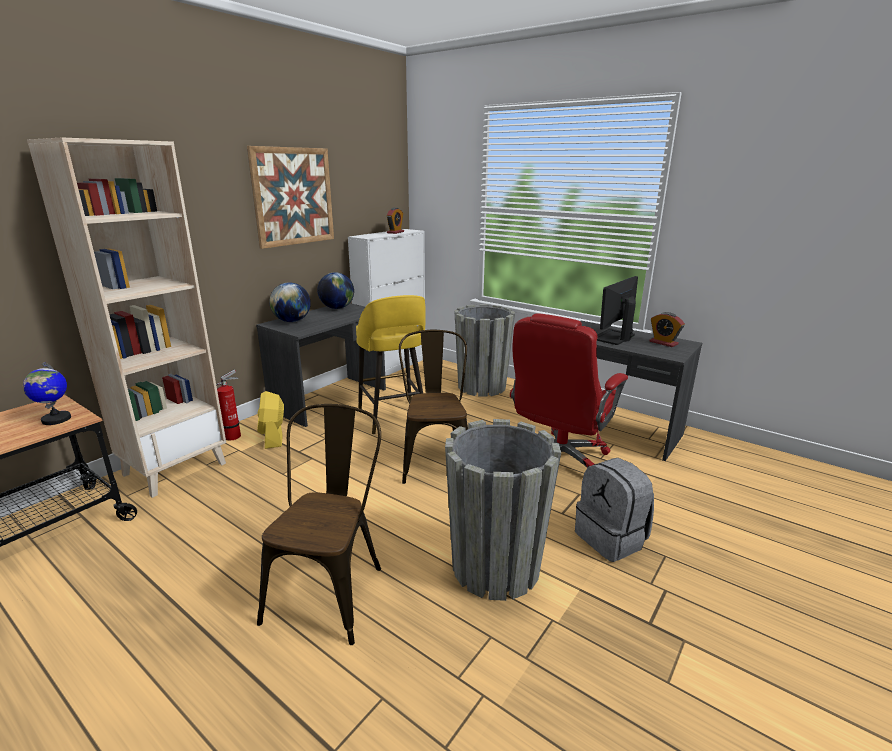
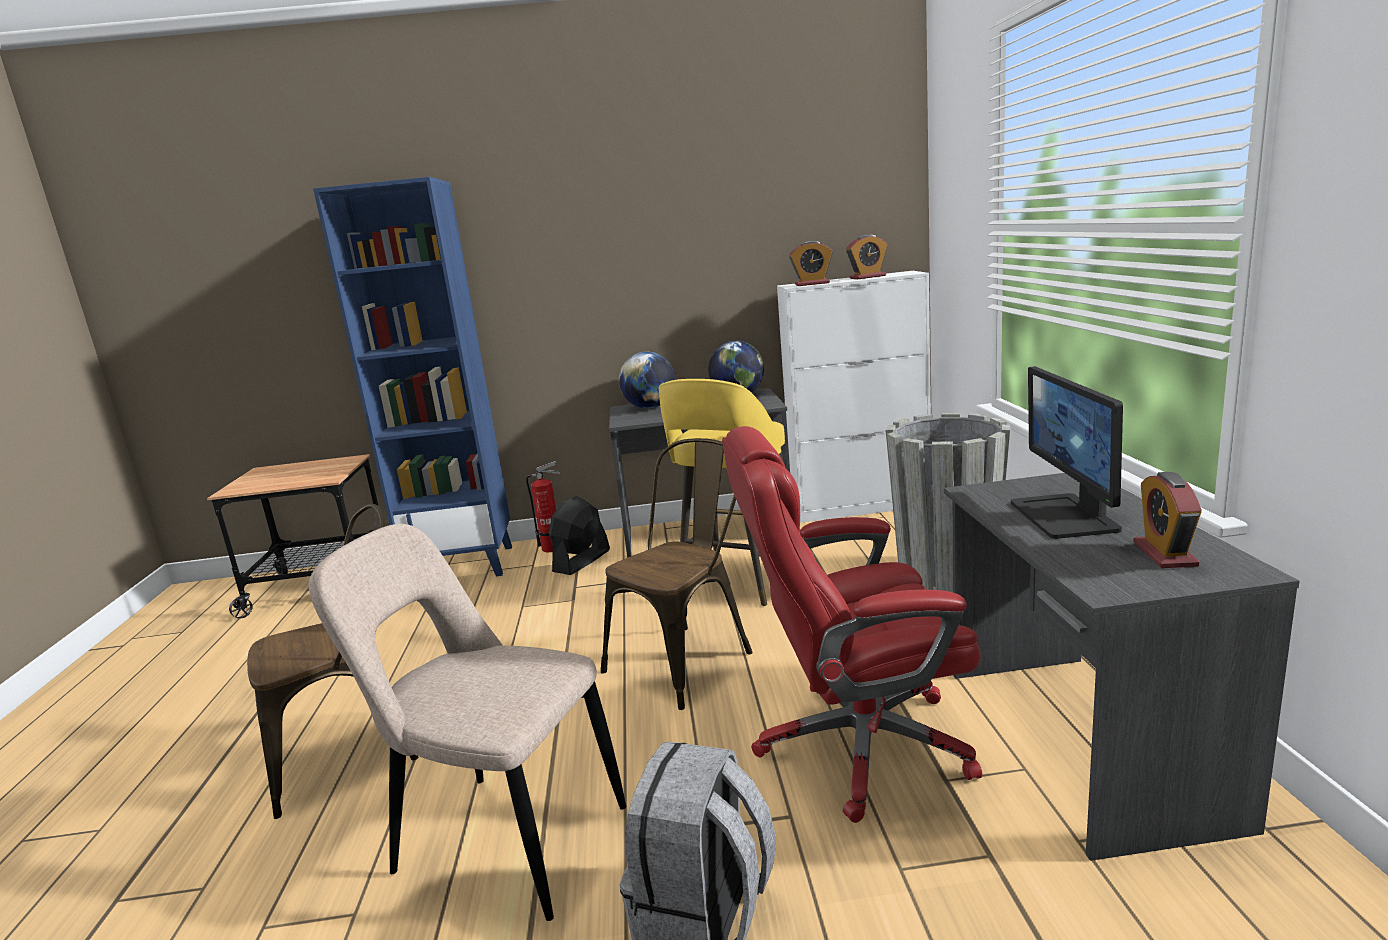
camera: 50 degrees right, 5 degrees down
(56, 419) = (319, 475): globe -> none
(175, 468) = (463, 565): beige bookcase -> blue bookcase
(273, 437) = (581, 561): yellow fan -> black fan
(293, 196) = (677, 229): picture -> none
(375, 236) = (812, 284): none -> alarm clock
(495, 567) = (502, 839): grey planter -> beige chair
(614, 337) = (1066, 516): monitor -> monitor turned 90 degrees counterclockwise

